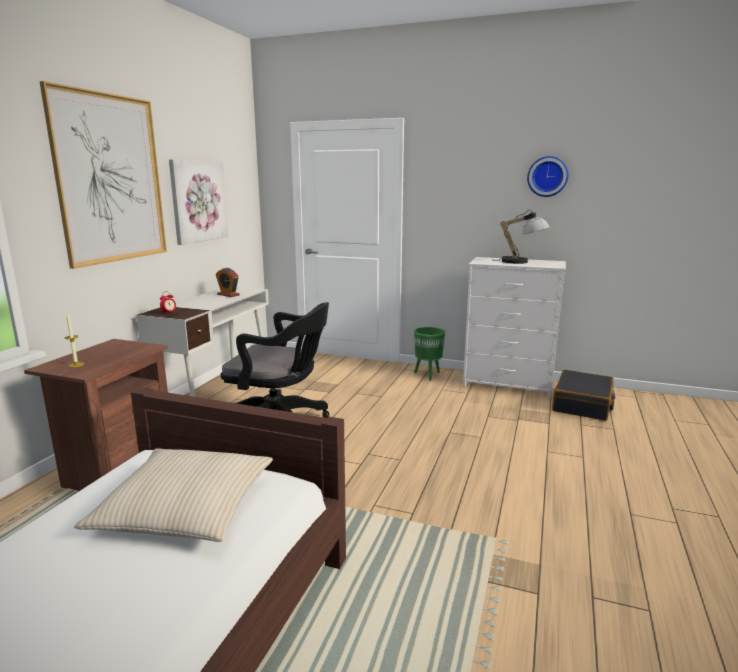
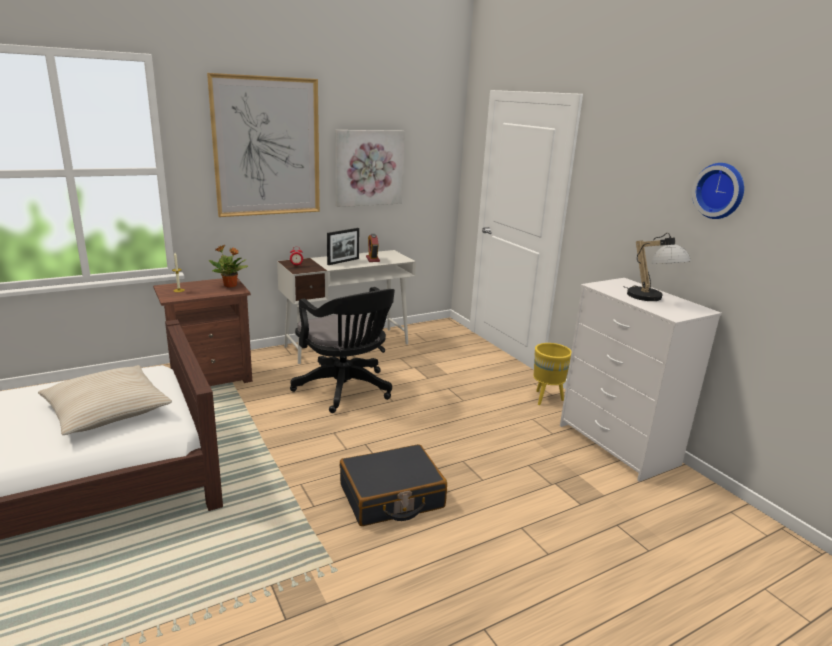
camera: 40 degrees right, 5 degrees up
(129, 346) = (230, 286): none -> potted plant
(206, 301) = (343, 261): none -> picture frame
(427, 375) = (546, 398): green planter -> yellow planter
(582, 405) = (666, 507): black suitcase -> black suitcase (391, 497)

